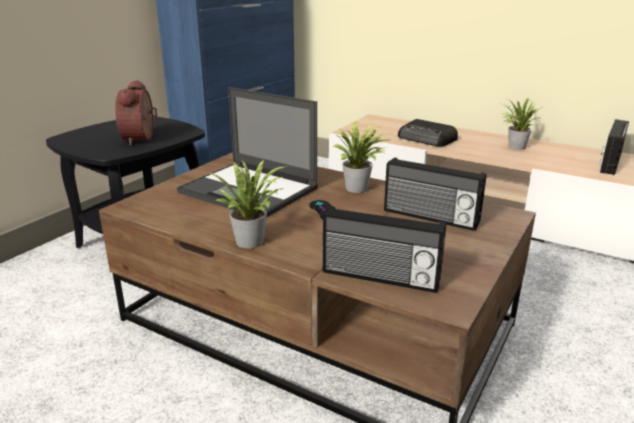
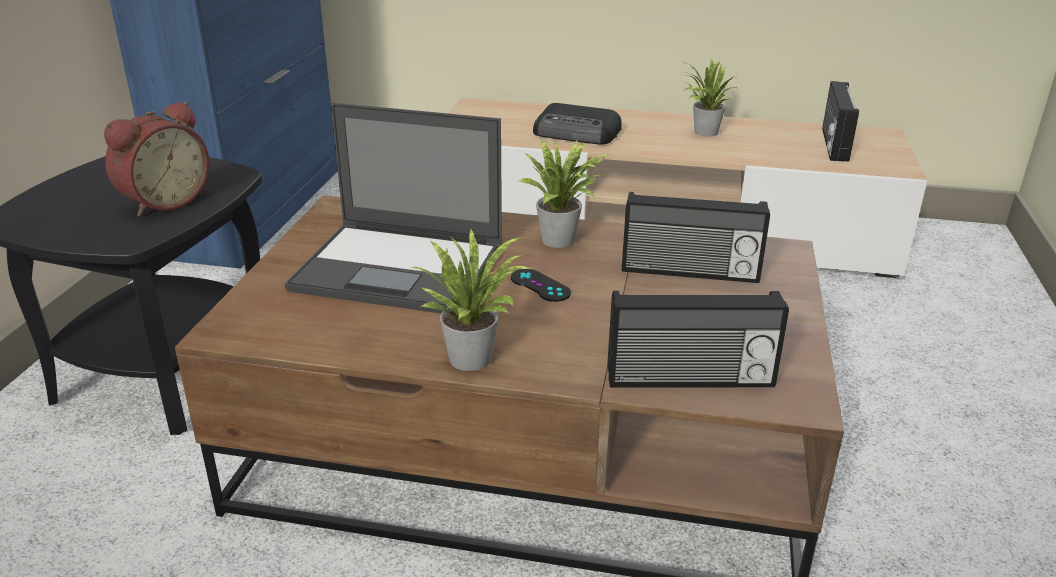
camera: 20 degrees left, 5 degrees up
(142, 139) = (163, 202): alarm clock -> alarm clock turned 120 degrees counterclockwise

